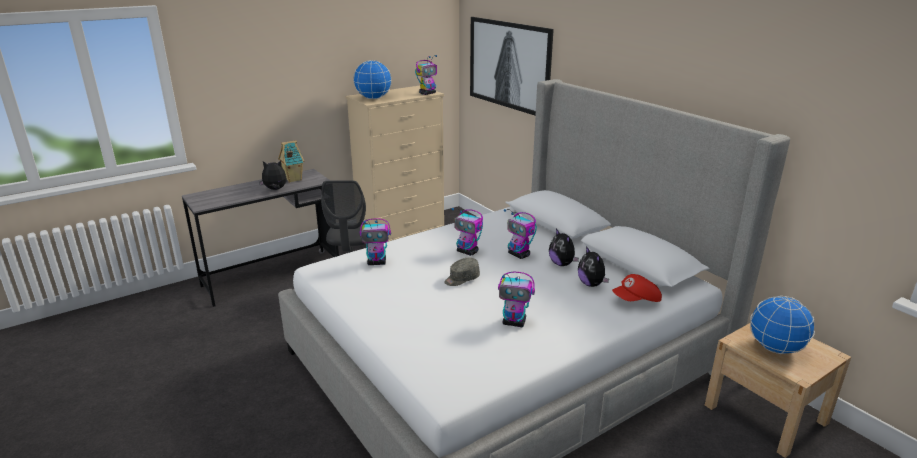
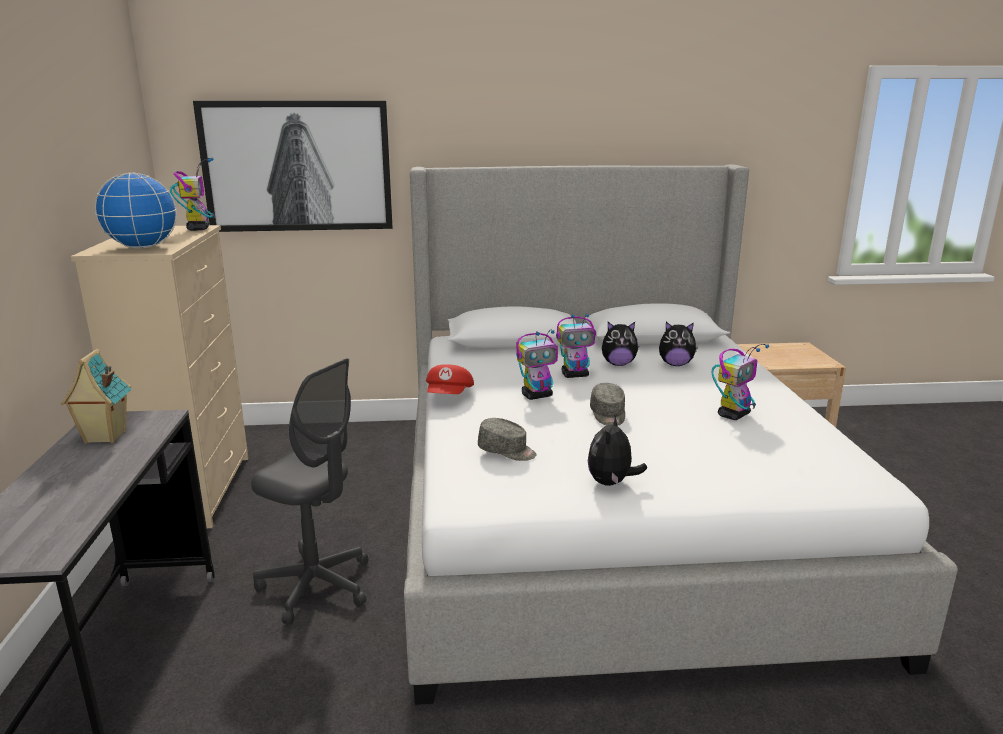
camera: 60 degrees left, 5 degrees down
(275, 189) = (123, 460): plush toy -> plush toy (611, 483)
(377, 262) = (507, 451): toy robot -> grey cap
(636, 300) = (724, 358): red cap -> red cap (450, 396)
(775, 348) = (785, 357): globe -> none

